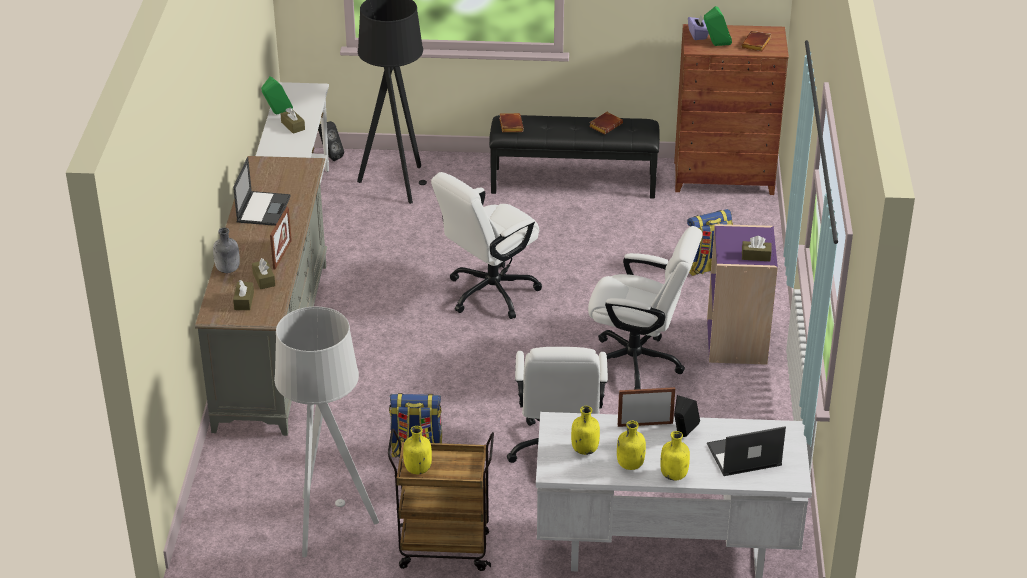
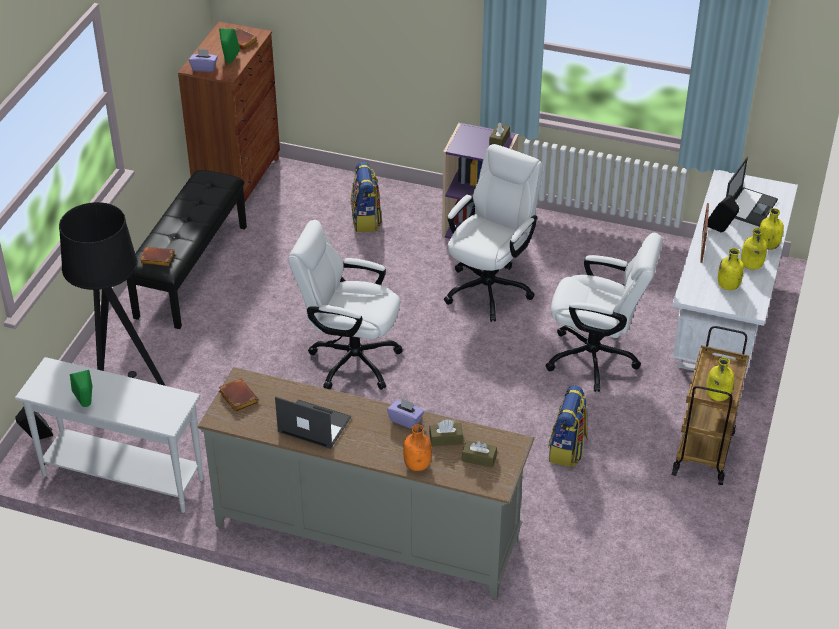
camera: 75 degrees left, 5 degrees up
(228, 269) = (418, 465): grey bottle -> orange bottle
(282, 254) = (405, 420): picture frame -> purple tissue box
(293, 126) = (120, 396): brown tissue box -> none
(329, 525) = (656, 526): grey floor lamp -> none
(489, 295) = (349, 361): white office chair -> white office chair turned 135 degrees clockwise
(605, 125) = (193, 199): brown book -> brown book (237, 397)
(743, 455) = (750, 206): laptop -> laptop turned 150 degrees counterclockwise

